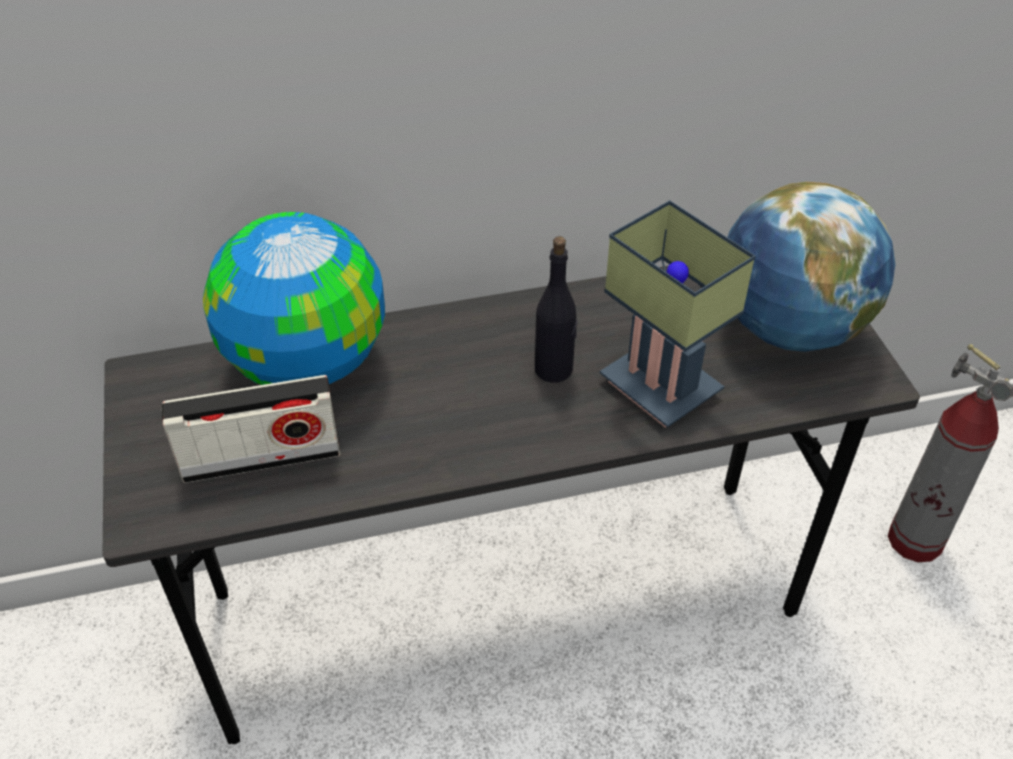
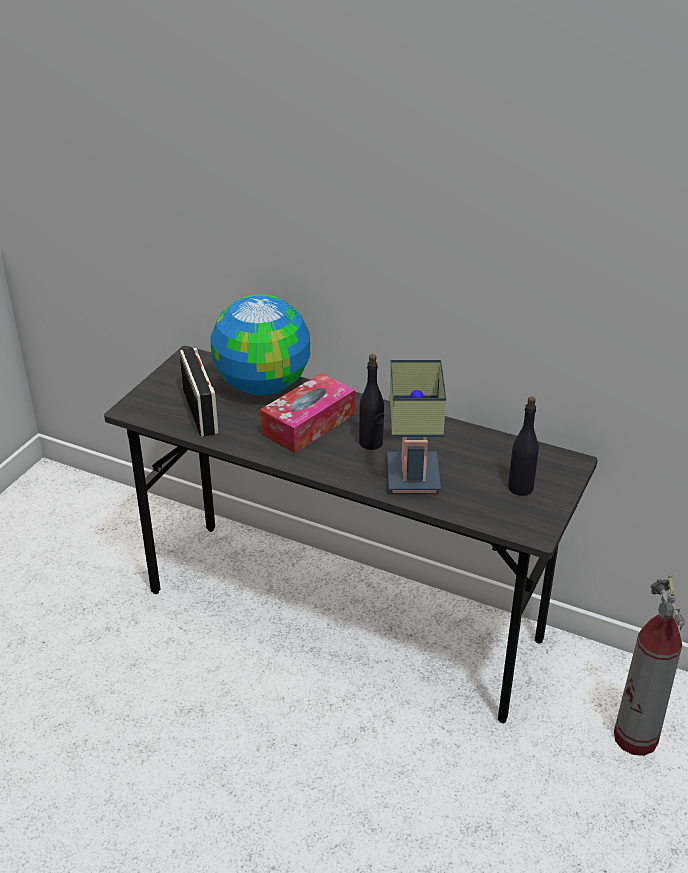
camera: 40 degrees right, 10 degrees down
(261, 458) = (200, 411): radio -> radio turned 135 degrees counterclockwise
(441, 388) = (308, 424): none -> tissue box
(789, 329) = (520, 487): globe -> black bottle

